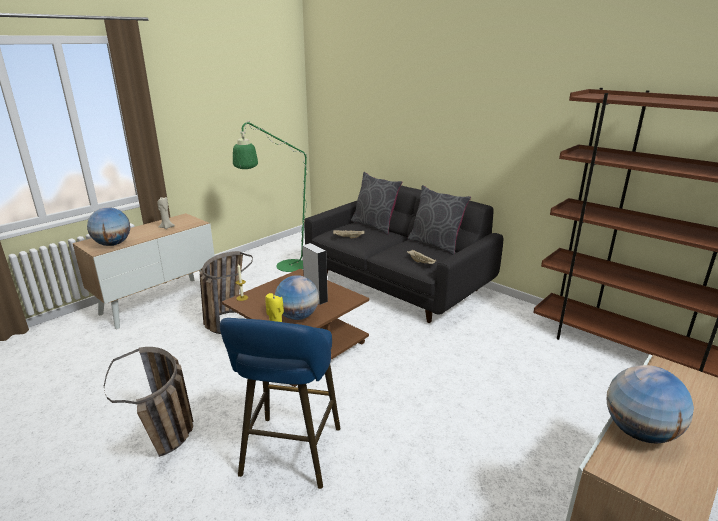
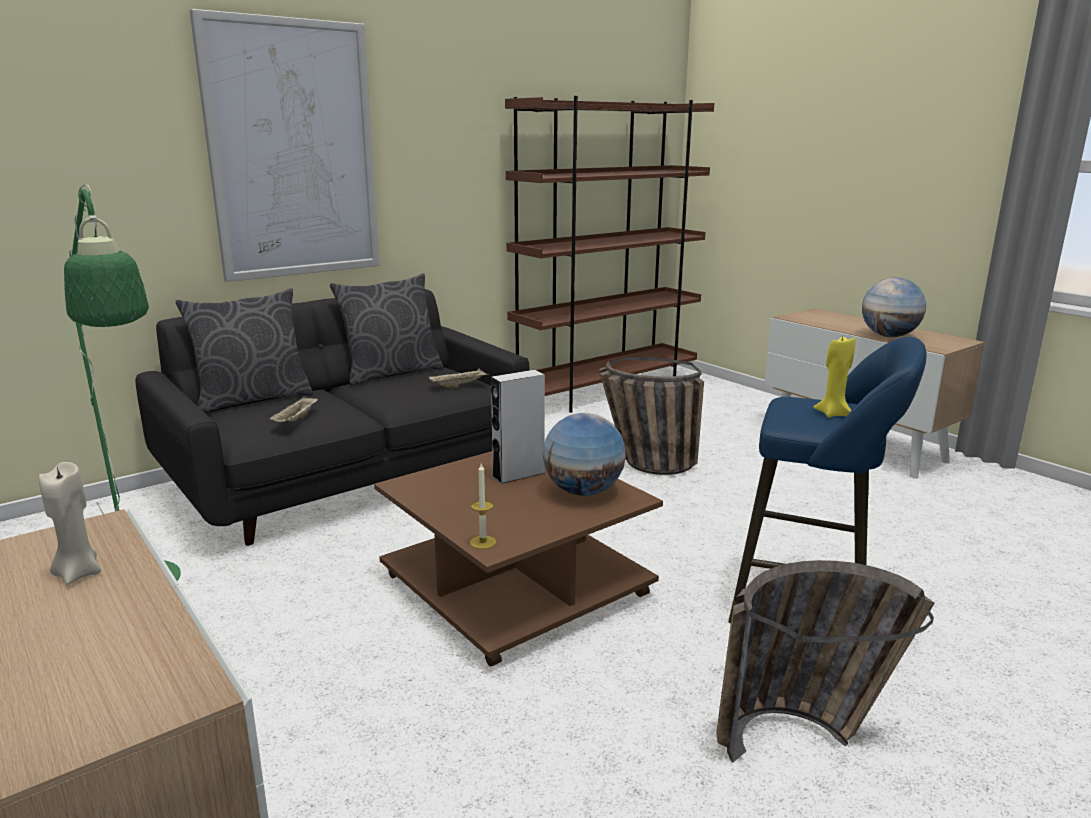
camera: 80 degrees left, 5 degrees down
(112, 244) = (148, 669): globe -> none
(226, 317) = (347, 682): basket -> basket (643, 463)
(442, 111) = (293, 151): none -> picture

